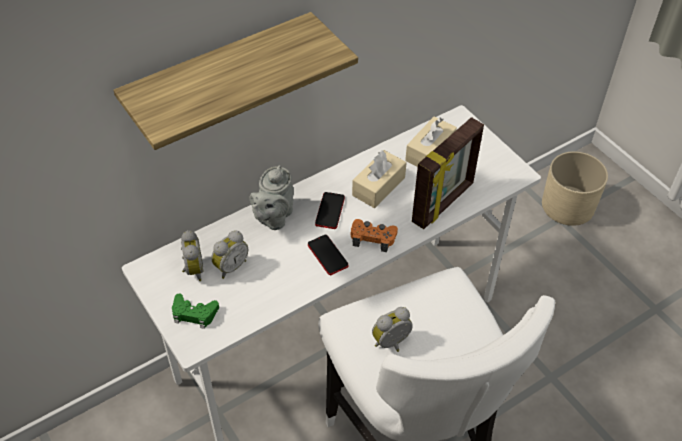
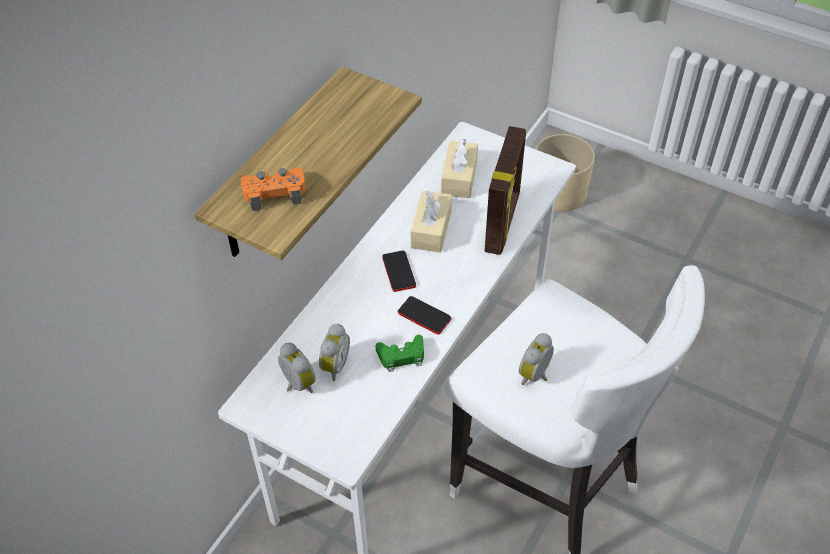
camera: 25 degrees left, 0 degrees up
(194, 314) = (327, 428): green game controller -> green game controller (402, 356)
(273, 217) = (346, 300): grey teapot -> none
(373, 238) = (457, 281): orange game controller -> orange game controller (274, 192)

